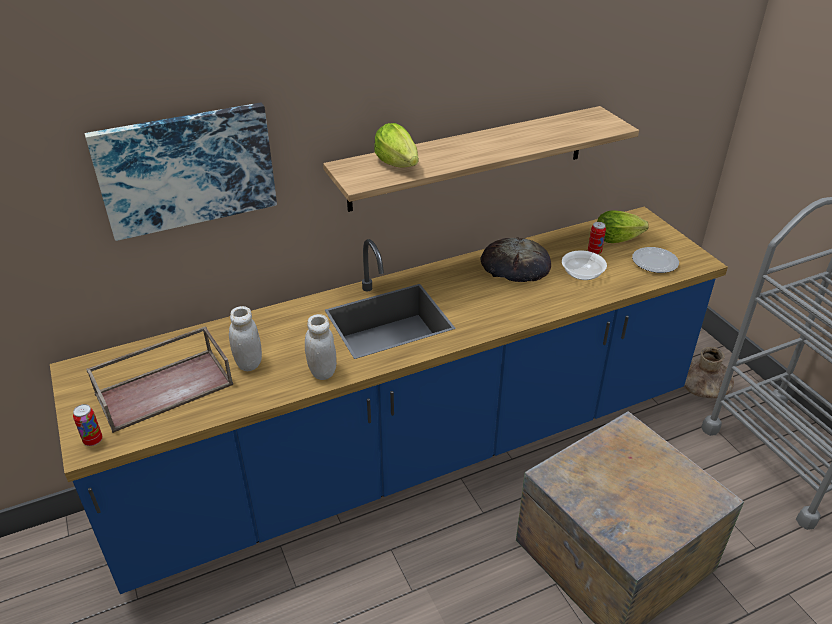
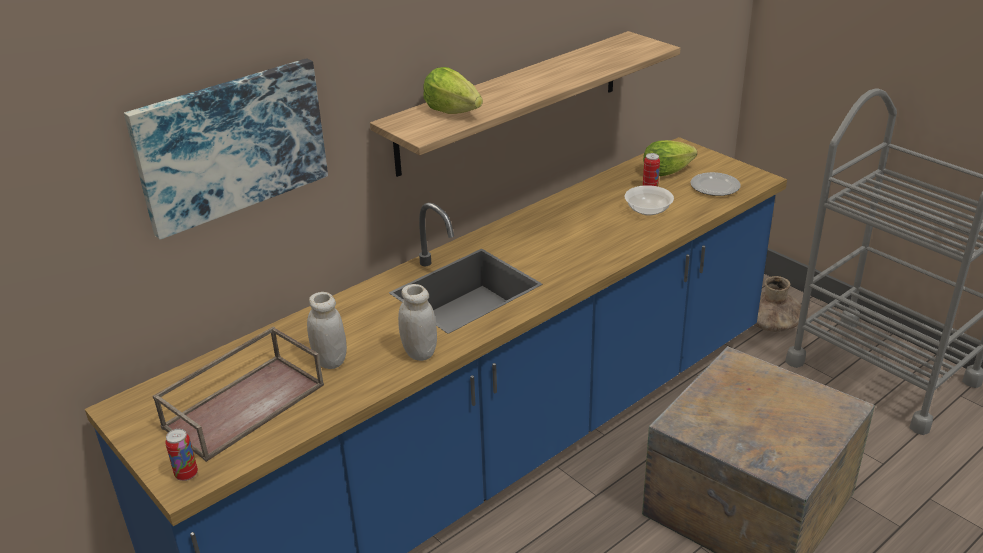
camera: 15 degrees left, 5 degrees down
(515, 265) = (574, 213): bread -> none

